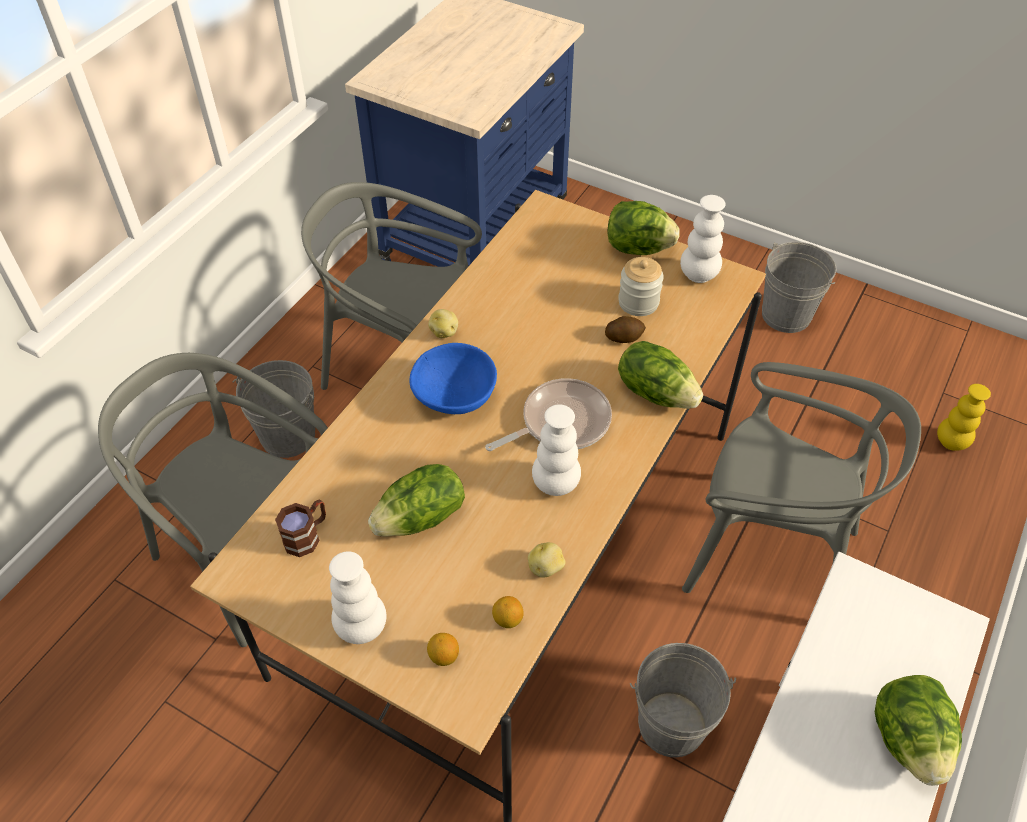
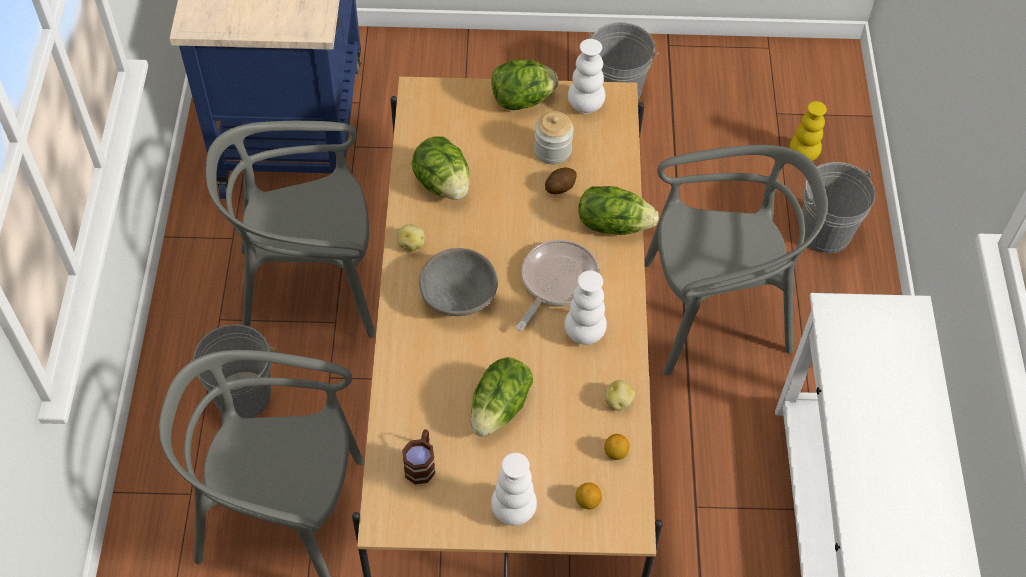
camera: 30 degrees left, 5 degrees up
(453, 396) = (457, 297): blue bowl -> grey bowl
(671, 724) = (714, 483): grey bucket -> grey bucket (825, 233)
(908, 740) = (921, 405): lettuce -> lettuce (443, 184)

